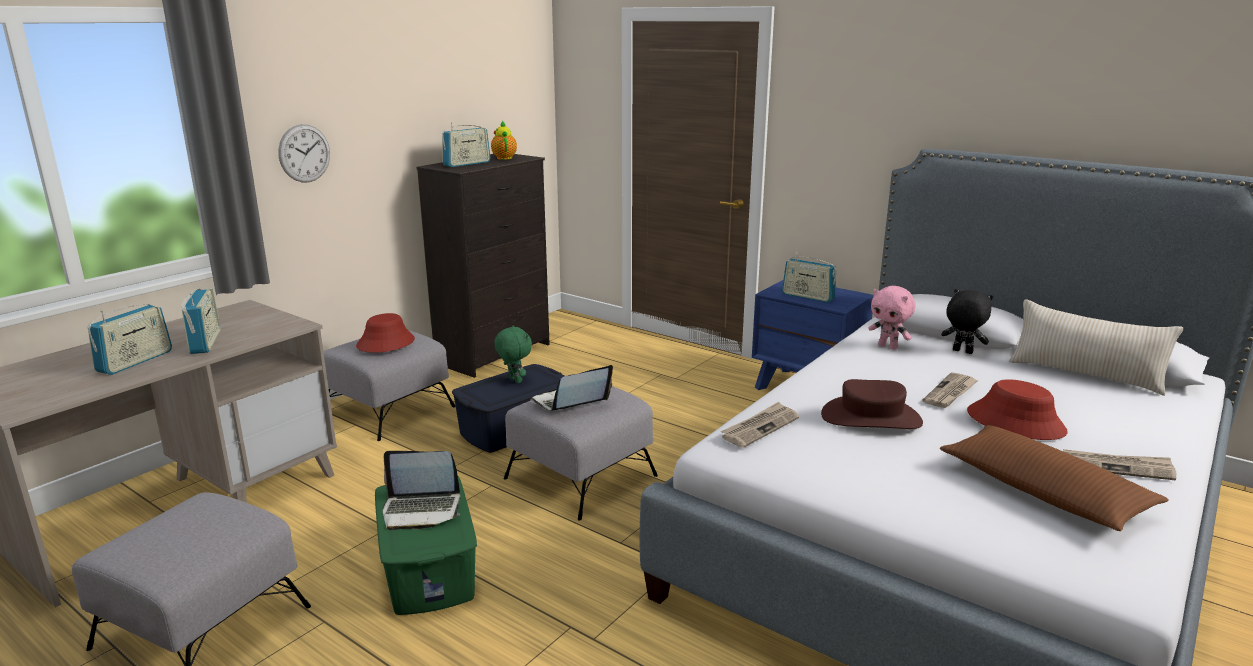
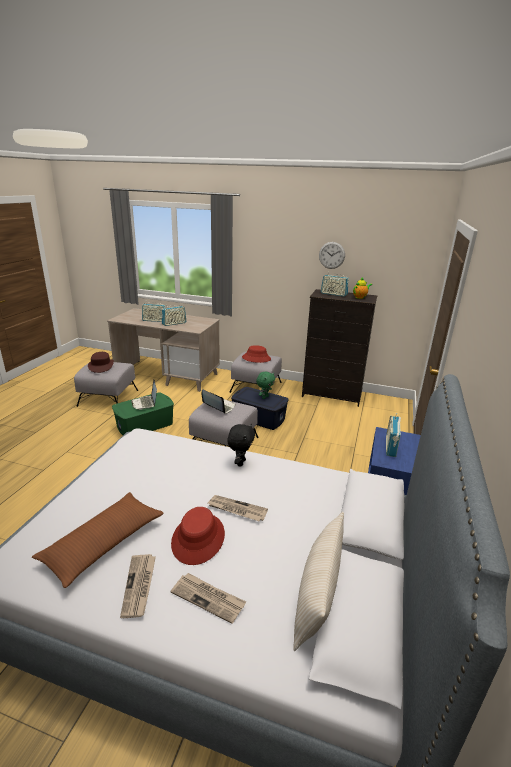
camera: 70 degrees right, 5 degrees up
(304, 153) = (263, 270): wall clock -> wall clock (331, 255)
(760, 427) = (162, 442): newspaper -> newspaper (208, 598)
(871, 418) = (182, 475): brown hat -> brown hat (101, 366)
(888, 347) = (310, 483): pink plush toy -> none
(962, 352) = (324, 519): black plush toy -> black plush toy (240, 462)

